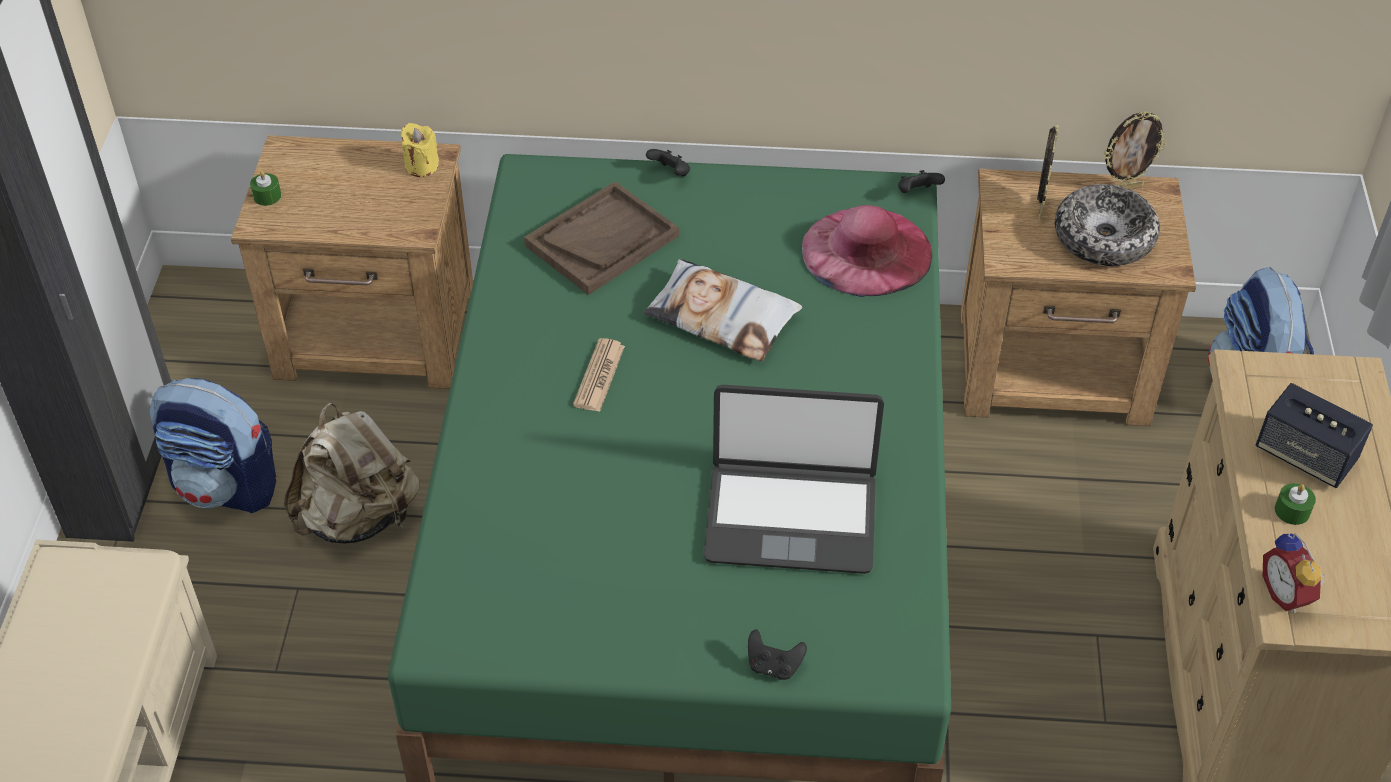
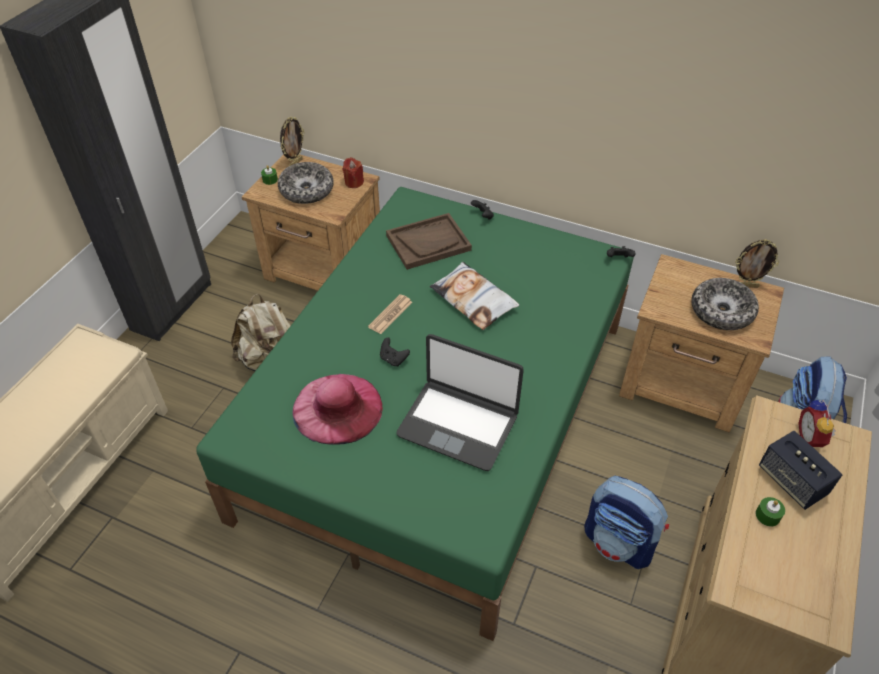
camera: 20 degrees right, 0 degrees up
(226, 487) = (215, 326): backpack -> backpack (619, 542)
(344, 198) = (306, 190): none -> bowl
(421, 166) = (354, 182): yellow candle -> red candle
(773, 666) = (406, 510): black game controller -> black game controller (393, 359)
(866, 251) = (573, 284): pink hat -> pink hat (337, 408)
(1039, 207) = (688, 284): picture frame -> picture frame (295, 163)
(1287, 594) = (741, 571): alarm clock -> alarm clock (811, 438)

